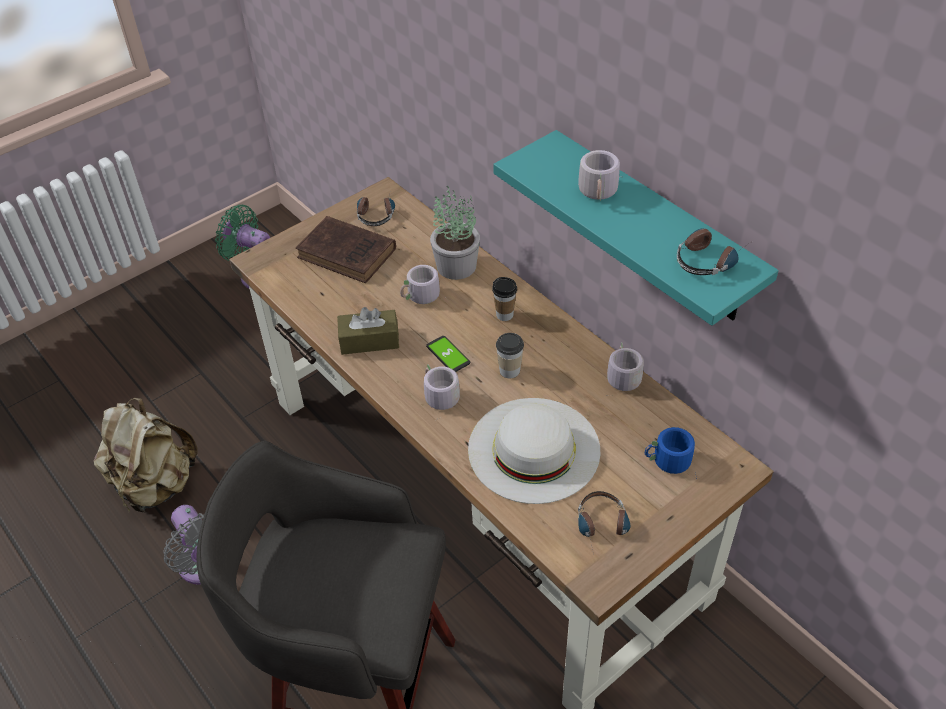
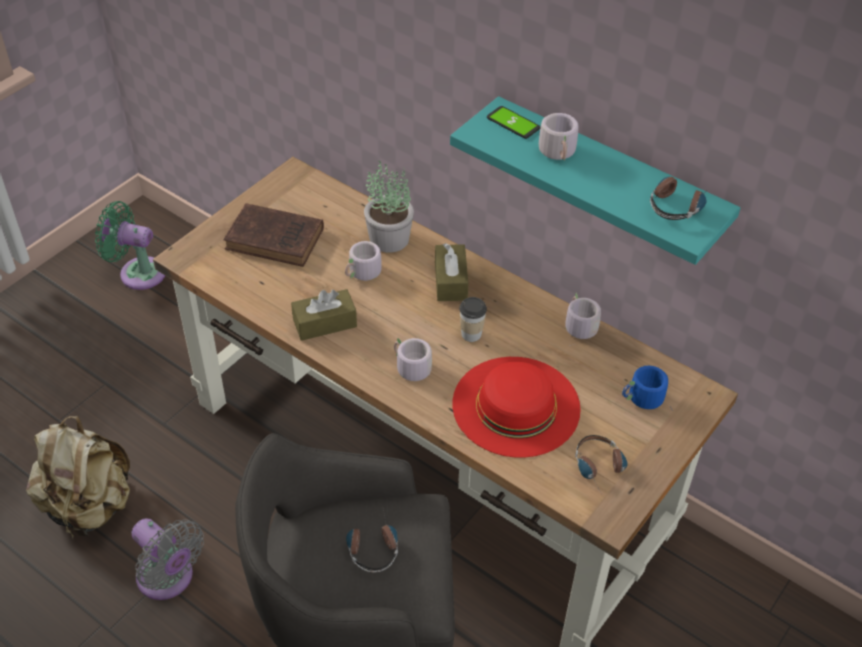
camera: 15 degrees left, 0 degrees up
(376, 213) = (292, 194): headphones -> headphones (372, 545)
(448, 355) = (407, 327): phone -> phone (513, 123)
(504, 315) = (450, 281): cup -> brown tissue box
(534, 449) = (516, 405): white hat -> red hat

